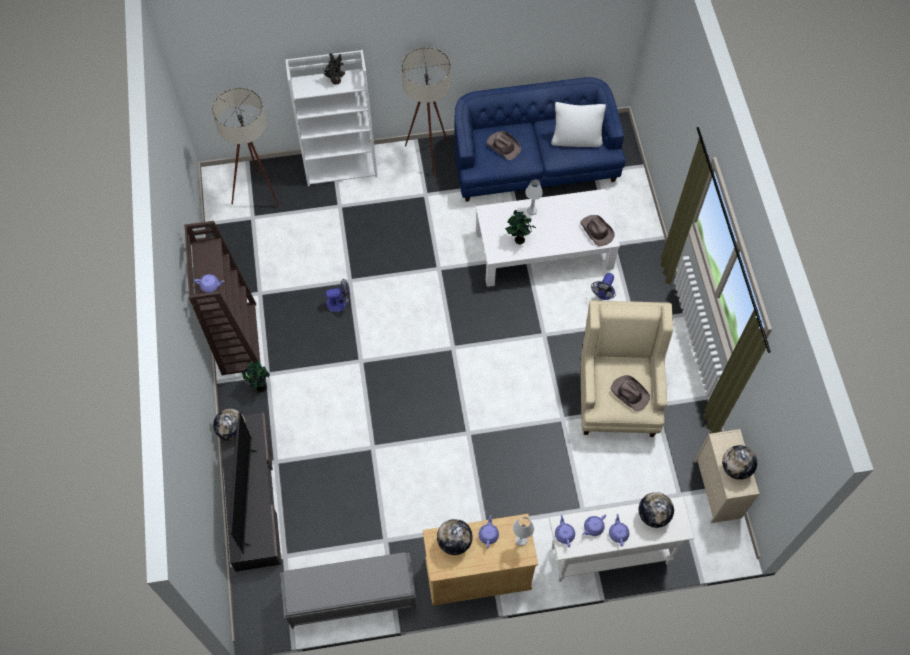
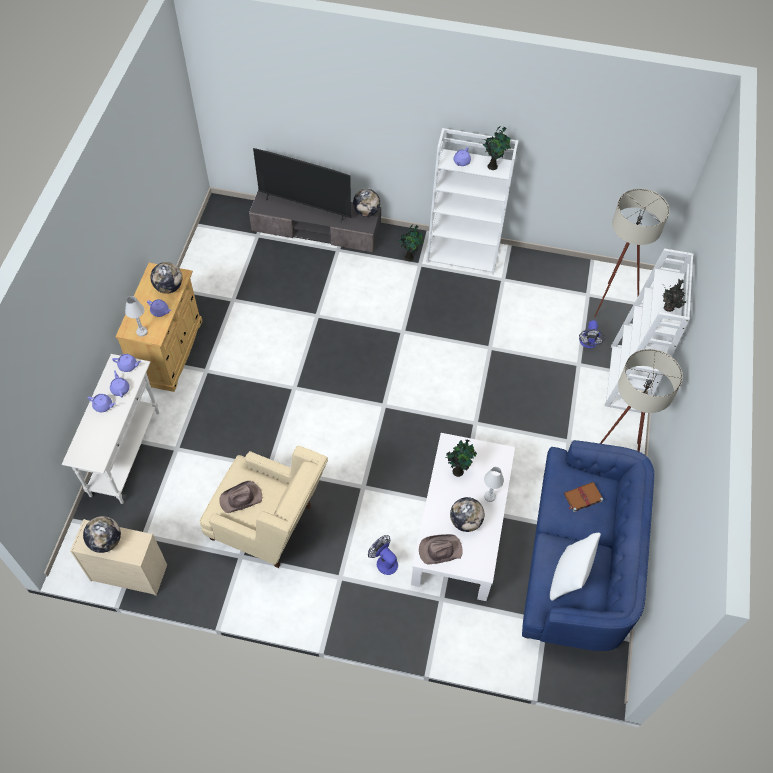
camera: 110 degrees right, 5 degrees down
(206, 256) = (493, 165): none -> potted plant
(238, 338) = (463, 254): brown bookcase -> white bookcase
(340, 303) = (469, 333): fan -> fan (588, 343)
(350, 598) = (201, 265): grey bench -> none
(503, 146) = (582, 497): brown hat -> brown book
(653, 515) = (101, 440): globe -> globe (465, 521)

